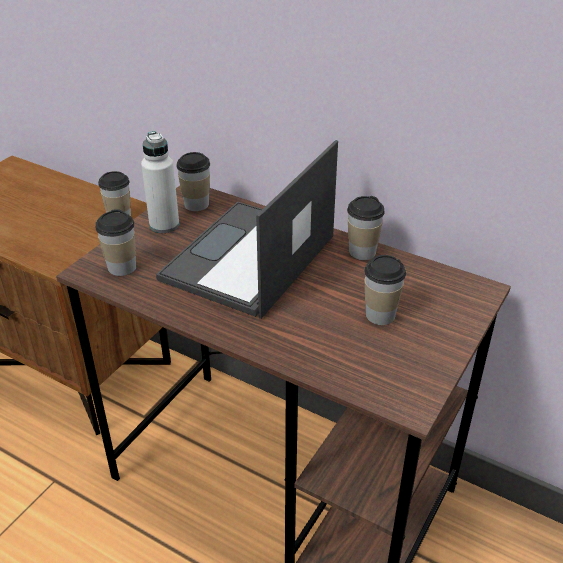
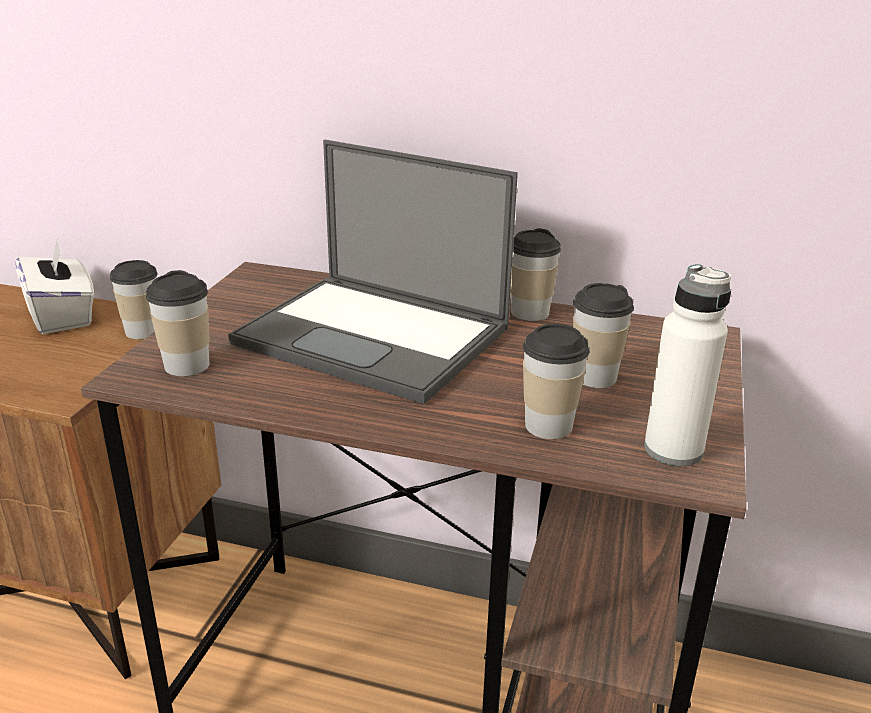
camera: 15 degrees left, 10 degrees down
(73, 198) = (62, 315): none -> white tissue box
(164, 225) = (233, 311): white bottle -> white bottle (673, 450)
(196, 204) = (271, 285): cup -> cup (548, 425)
(248, 259) = (376, 336): laptop -> laptop turned 75 degrees counterclockwise

